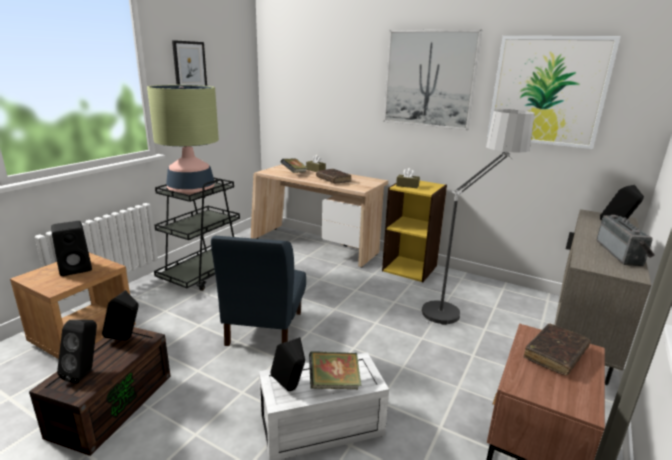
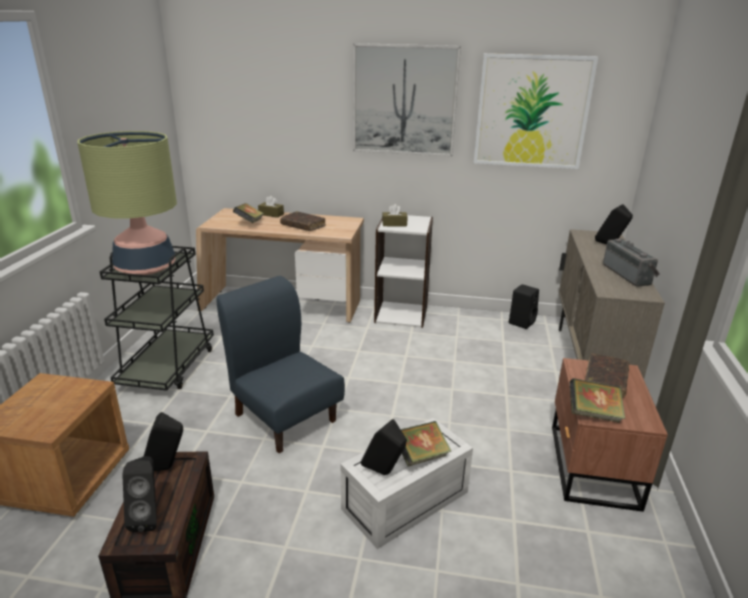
camera: 20 degrees left, 5 degrees up
(77, 268) = (51, 398): black speaker -> black speaker (522, 322)
(189, 65) = (102, 99): picture -> none
(264, 328) = (285, 417): blue chair -> blue chair turned 150 degrees clockwise
(410, 268) = (401, 313): yellow bookcase -> white bookcase
(460, 306) = (470, 346): floor lamp -> none
(521, 383) = (593, 414): none -> book

